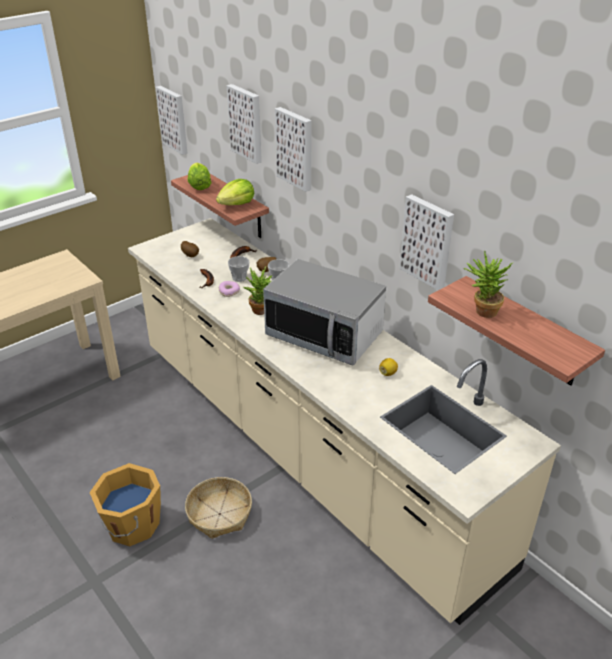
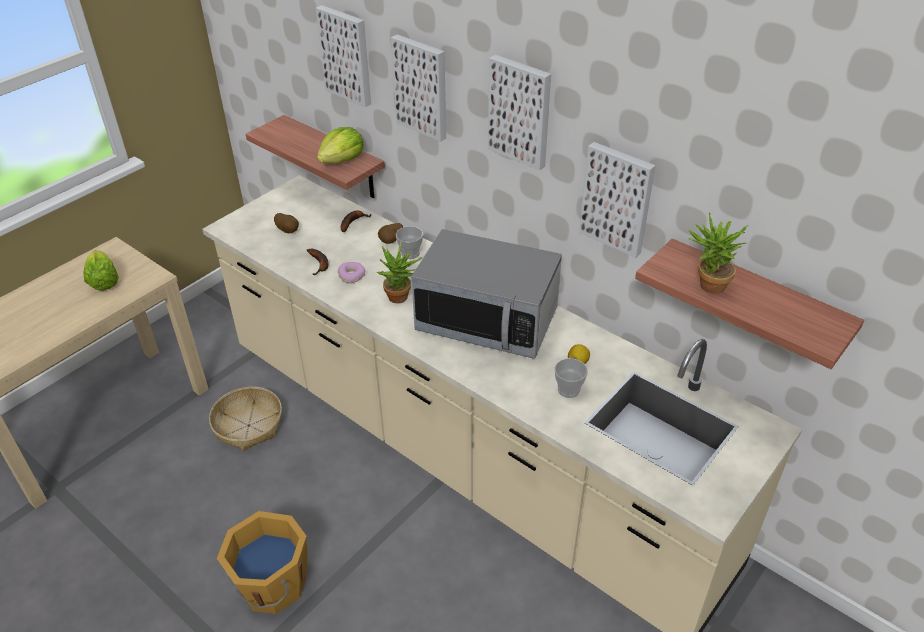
camera: 10 degrees left, 5 degrees up
(174, 119) = (235, 51): picture -> picture (521, 111)
(199, 186) = (285, 139): lettuce -> lettuce (103, 282)
(219, 514) = (378, 553): basket -> basket (248, 425)
(239, 278) = (359, 255): cup -> cup (568, 390)

